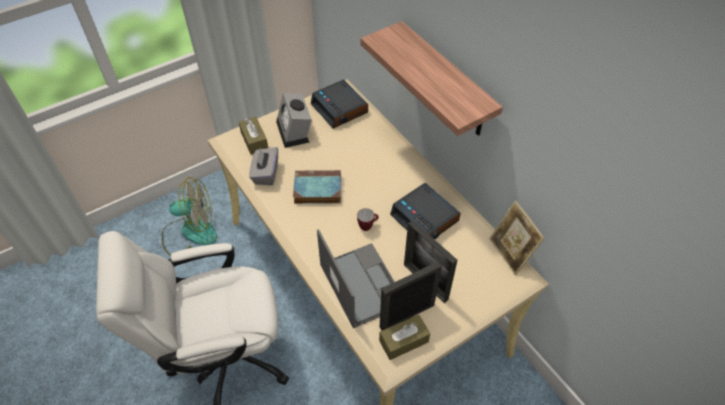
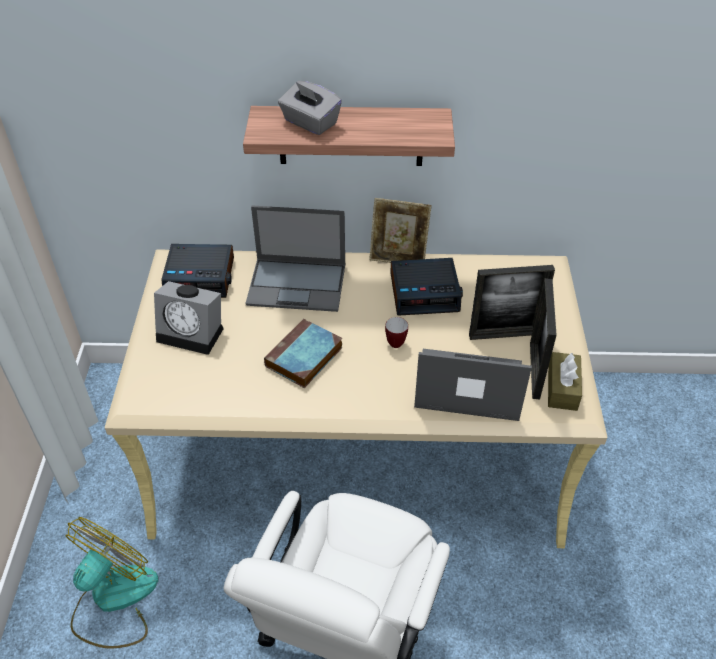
camera: 55 degrees left, 5 degrees down
(254, 140) = (164, 377): brown tissue box -> none
(265, 174) = (232, 392): grey tissue box -> grey tissue box (310, 123)
(373, 153) = (298, 284): none -> laptop
(510, 253) = (518, 258): picture frame -> picture frame (398, 257)

